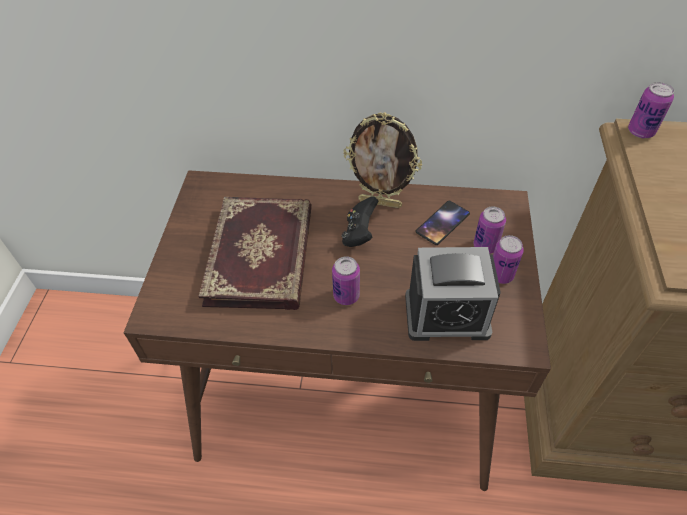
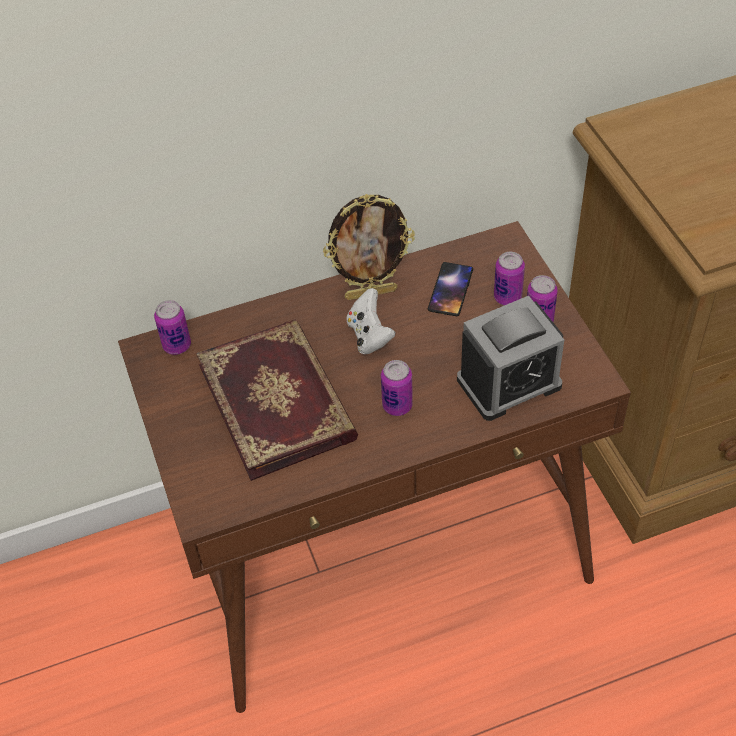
camera: 25 degrees left, 0 degrees up
(359, 233) = (369, 336): black game controller -> white game controller
(640, 132) = (615, 124): can -> can (177, 345)

